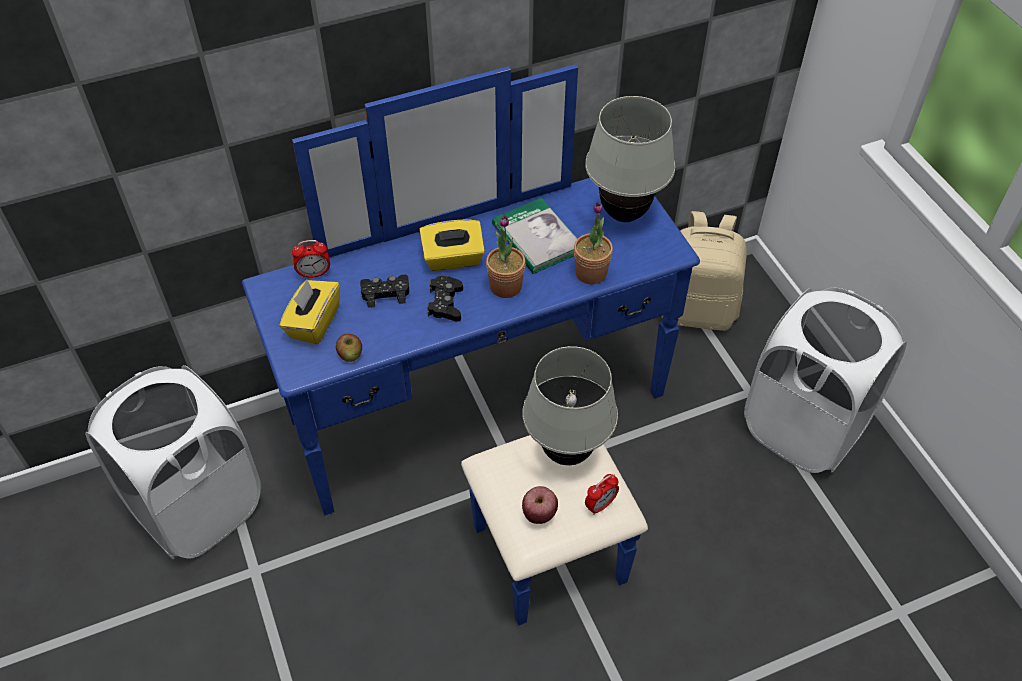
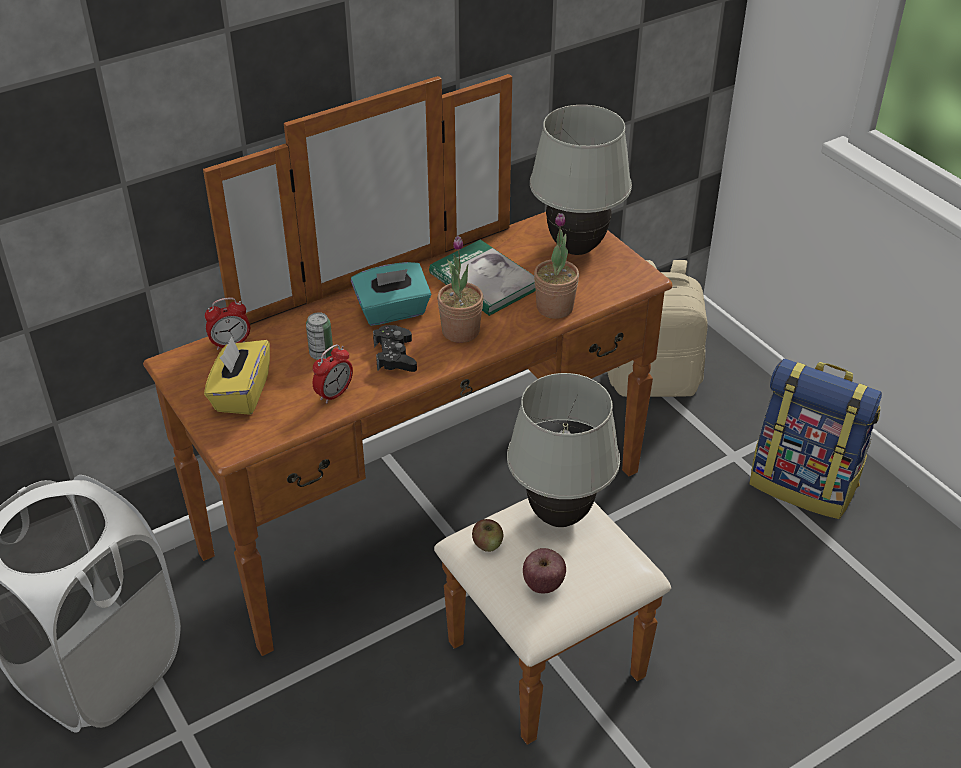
camera: 10 degrees left, 10 degrees down
(350, 355) = (293, 420): apple -> apple (487, 544)
(385, 293) = (321, 354): black game controller -> can
(453, 259) = (392, 311): yellow tissue box -> turquoise tissue box
(495, 437) = (452, 542): blue dresser -> brown dresser
(600, 505) = (612, 565): alarm clock -> alarm clock (334, 394)
(804, 428) = (804, 484): white laundry basket -> backpack

